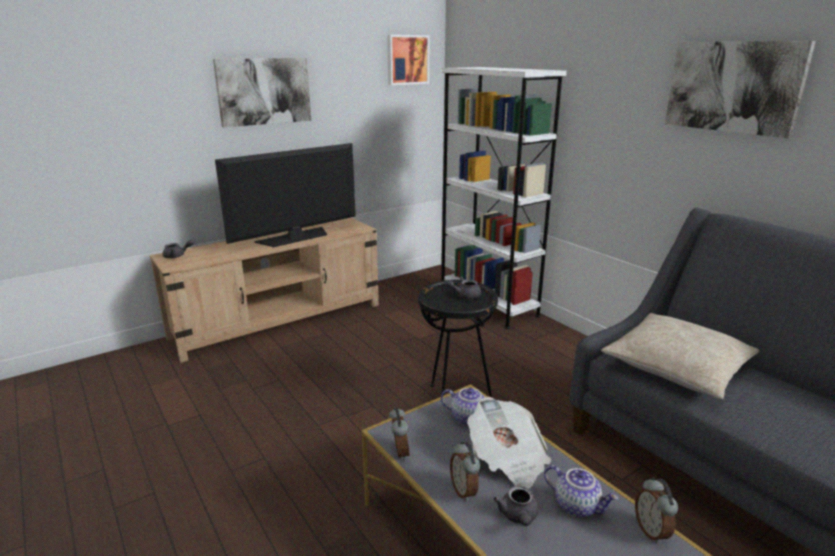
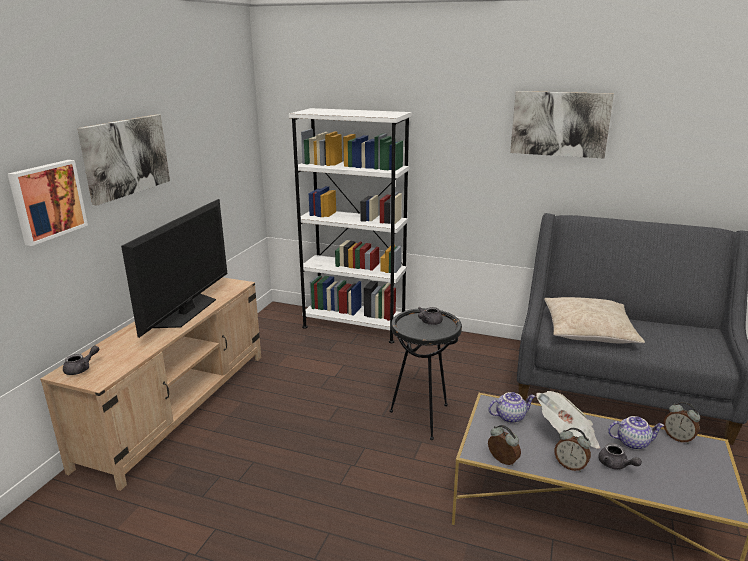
camera: 35 degrees left, 0 degrees up
(407, 60) = (232, 104): picture -> picture (47, 201)

